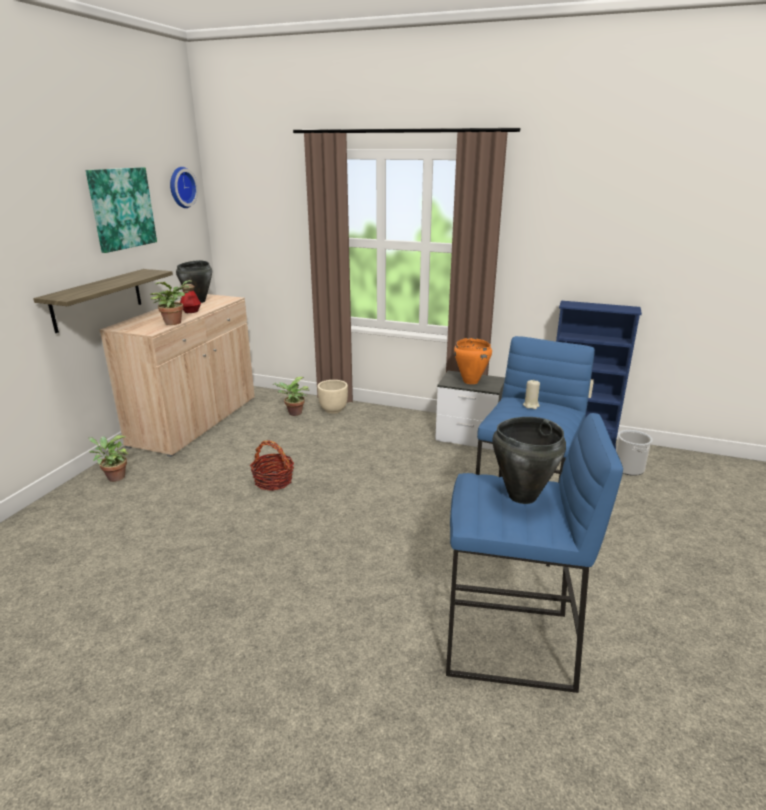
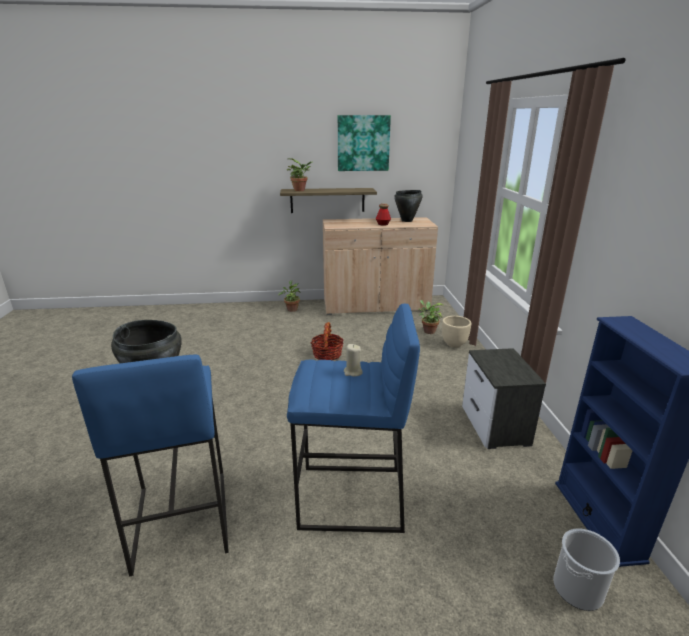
camera: 65 degrees right, 0 degrees up
(175, 322) = (356, 226): potted plant -> potted plant (301, 190)
(181, 187) = (429, 132): wall clock -> none
(470, 381) = (501, 365): orange cooking pot -> none

